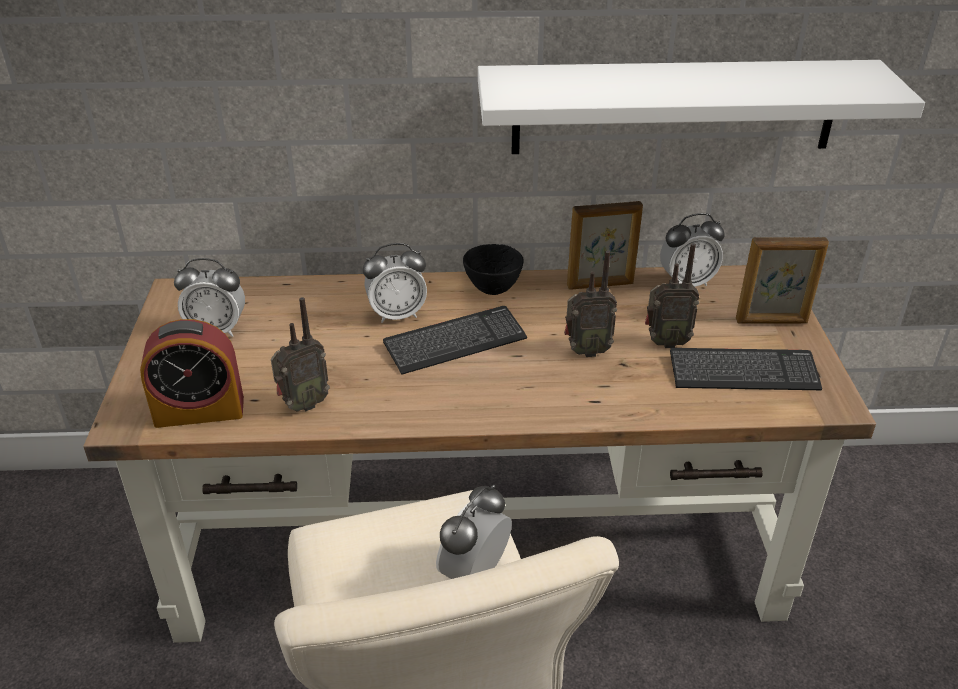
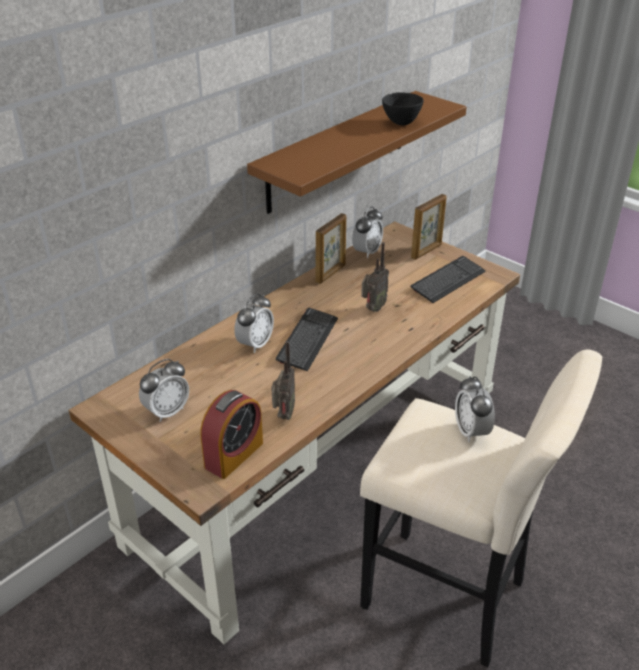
camera: 45 degrees left, 0 degrees up
(492, 289) = (283, 304): black bowl -> black bowl (401, 123)
(665, 342) = (399, 285): radio -> none
(674, 107) = (338, 151): white shelf -> brown shelf

